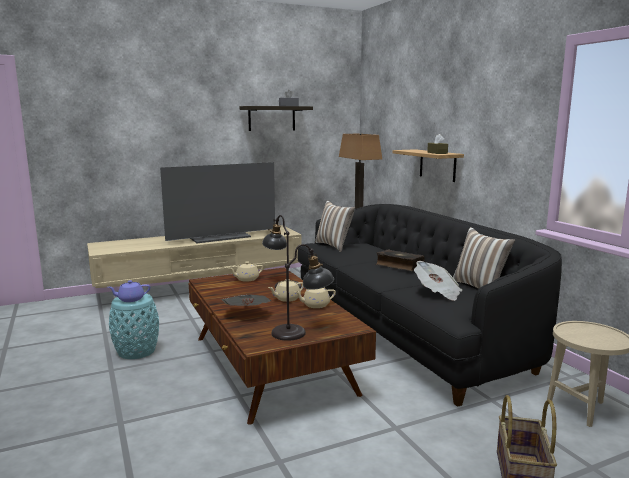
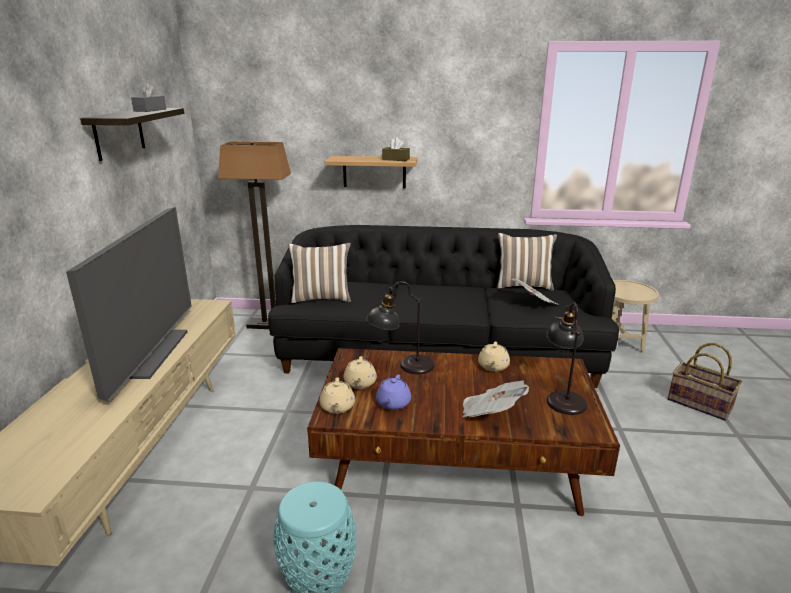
camera: 60 degrees left, 10 degrees up
(130, 299) = (316, 506): purple teapot -> purple teapot (393, 403)
(286, 299) = (459, 377): beige teapot -> beige teapot (337, 407)
(399, 265) = (438, 292): book -> none

